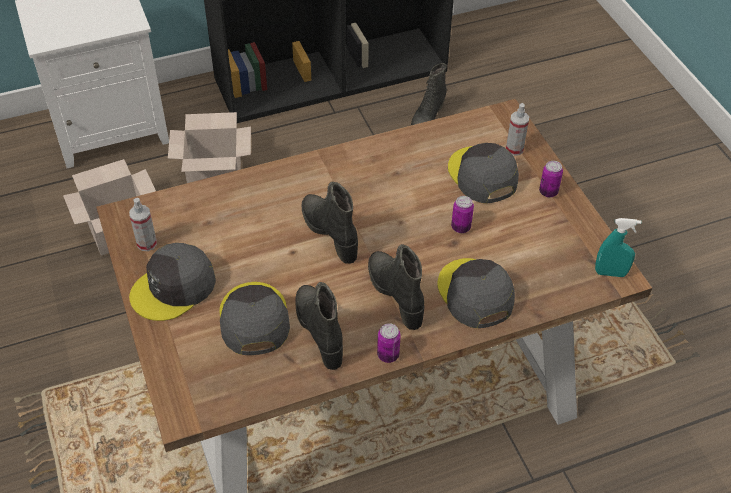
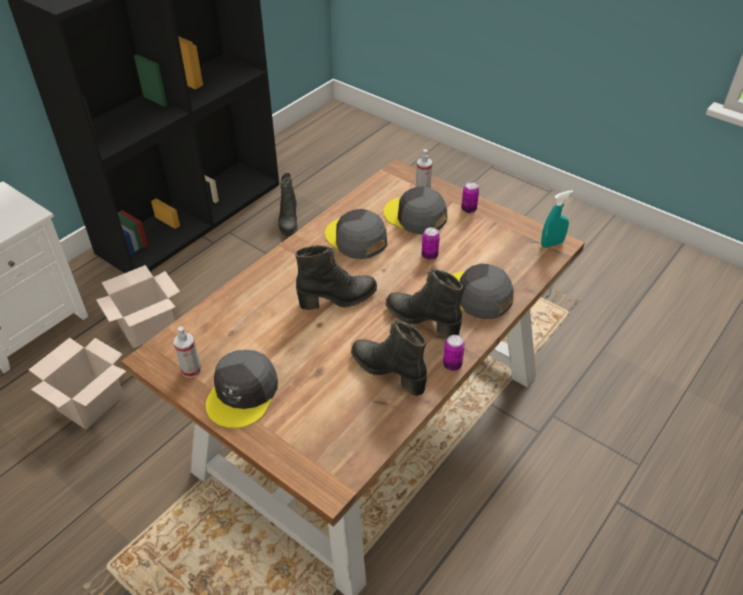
camera: 30 degrees left, 5 degrees down
(253, 320) = (329, 387): grey cap -> grey cap (356, 239)
(330, 233) = (338, 299): black boot -> black boot turned 135 degrees clockwise

